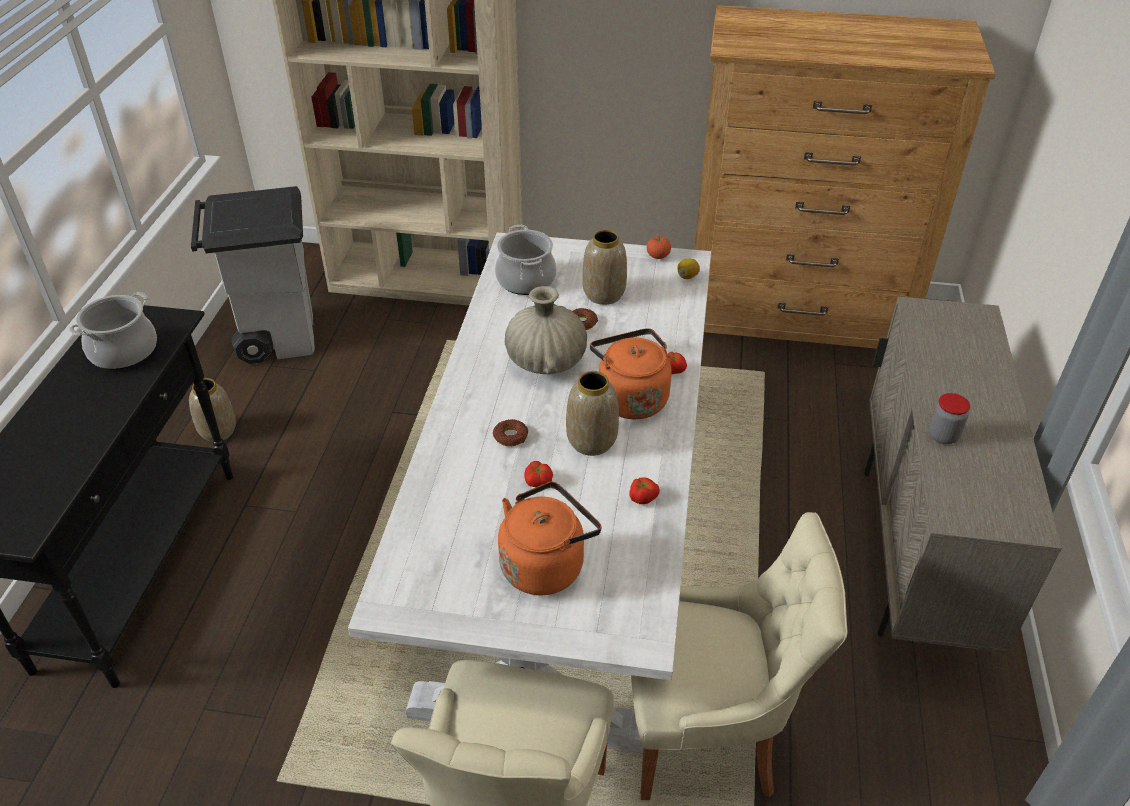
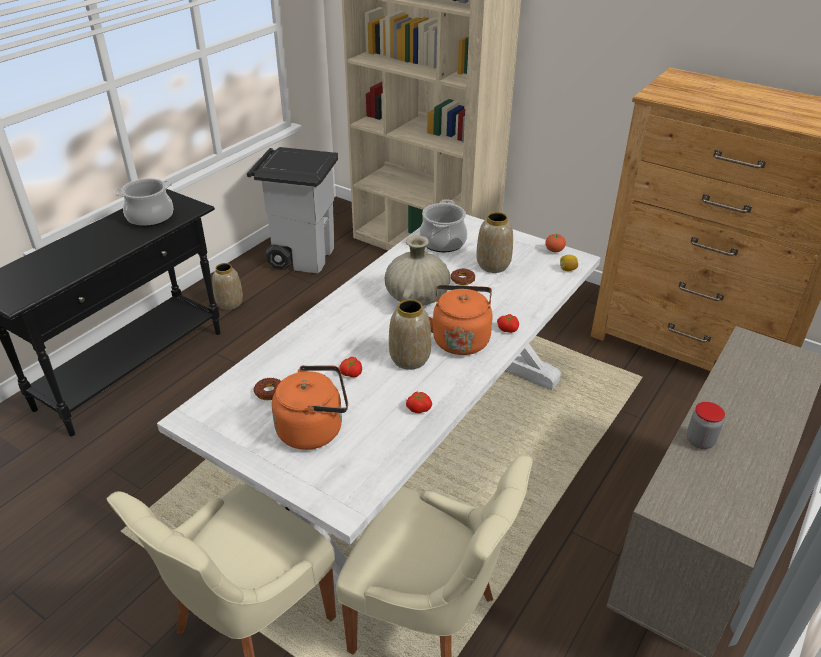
camera: 25 degrees right, 5 degrees down
(510, 436) = (355, 338): donut -> donut (269, 392)

